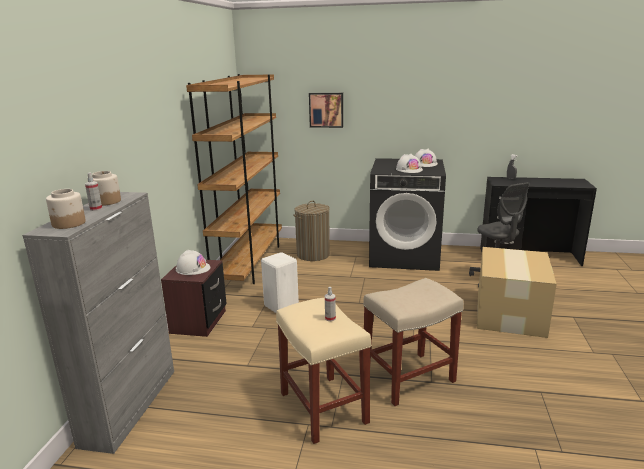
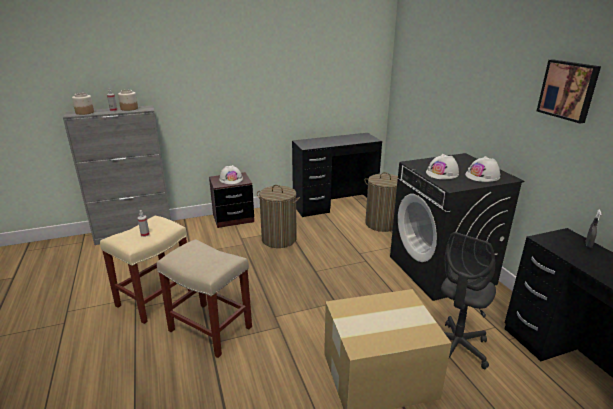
camera: 60 degrees right, 5 degrees up
(250, 263) = (334, 205): brown bookcase -> black desk
(281, 306) = (279, 239): white stool -> laundry basket
(326, 110) = (440, 86): picture -> picture (568, 90)

